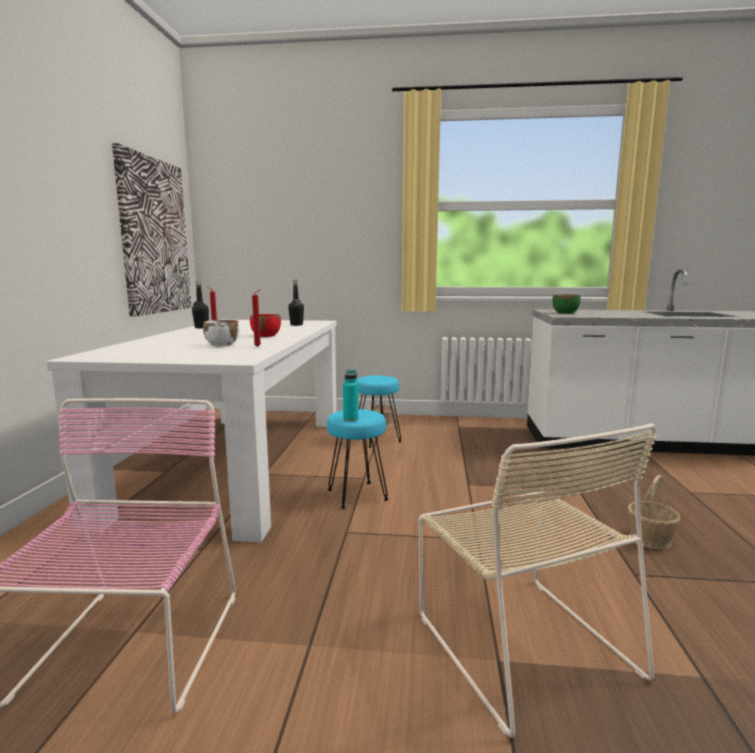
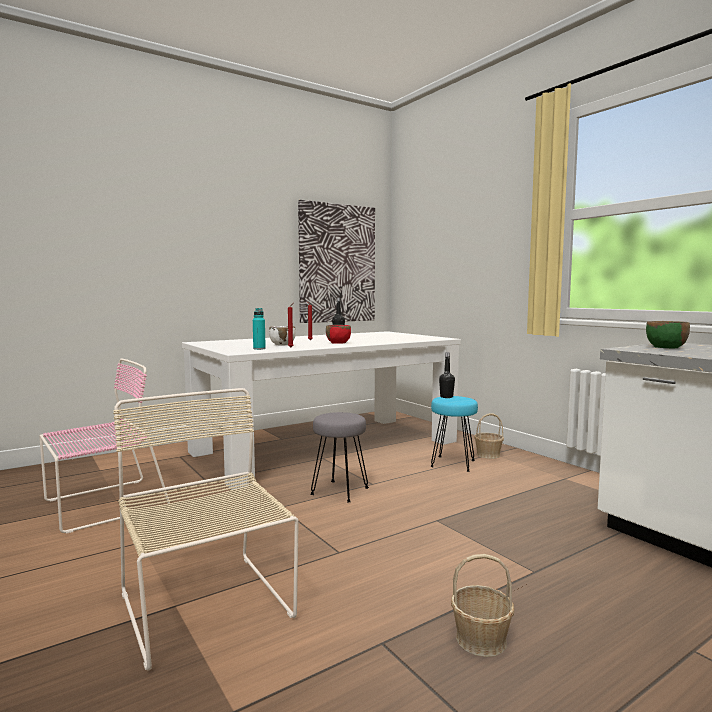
camera: 50 degrees right, 5 degrees down
(296, 325) = (406, 338): black bottle -> black bottle (446, 397)
(350, 419) = (325, 417): turquoise bottle -> turquoise bottle (259, 349)
(357, 495) = (339, 491): turquoise stool -> grey stool
(521, 640) = (207, 608): beige chair -> beige chair turned 120 degrees clockwise

